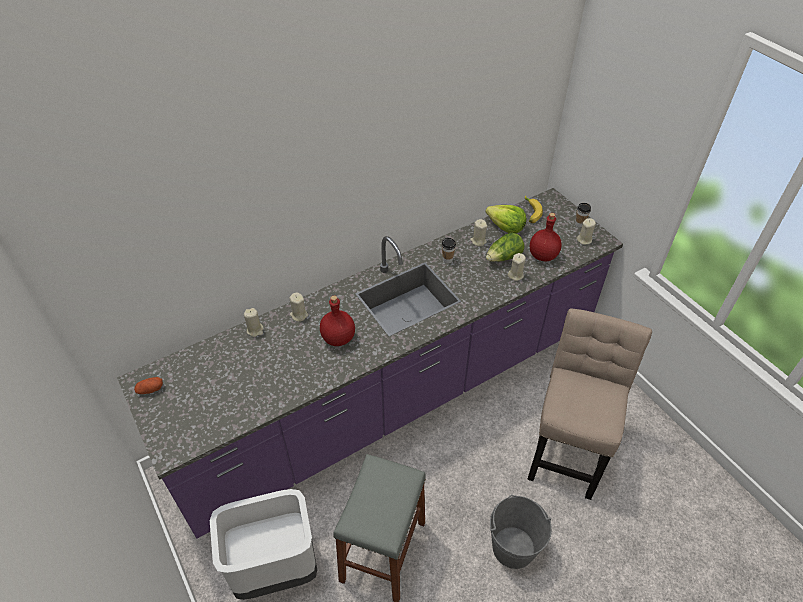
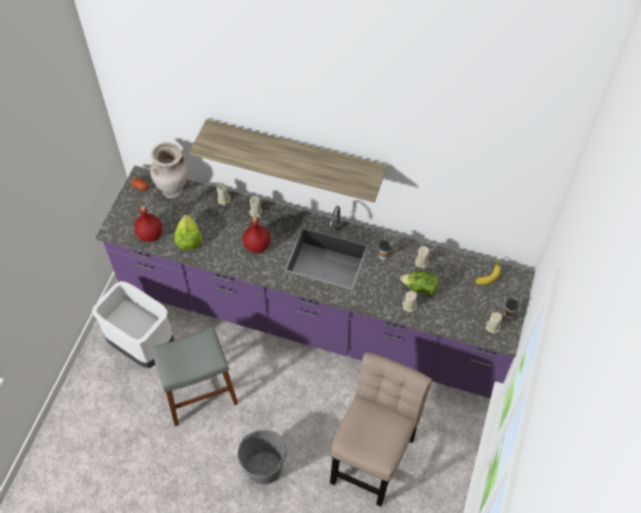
camera: 50 degrees right, 10 degrees up
(193, 364) = (173, 191): none -> beige vase
(317, 206) = (295, 154): none -> shelf
(505, 227) = (454, 269): lettuce -> lettuce (188, 239)
(543, 255) = (447, 311): red bottle -> red bottle (150, 235)
(568, 446) = (373, 455): beige chair -> beige chair turned 45 degrees counterclockwise

